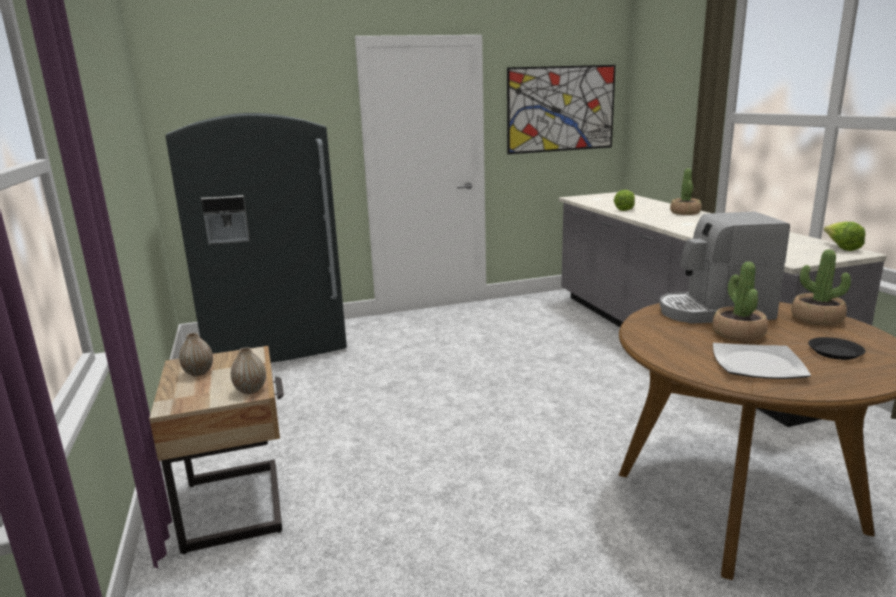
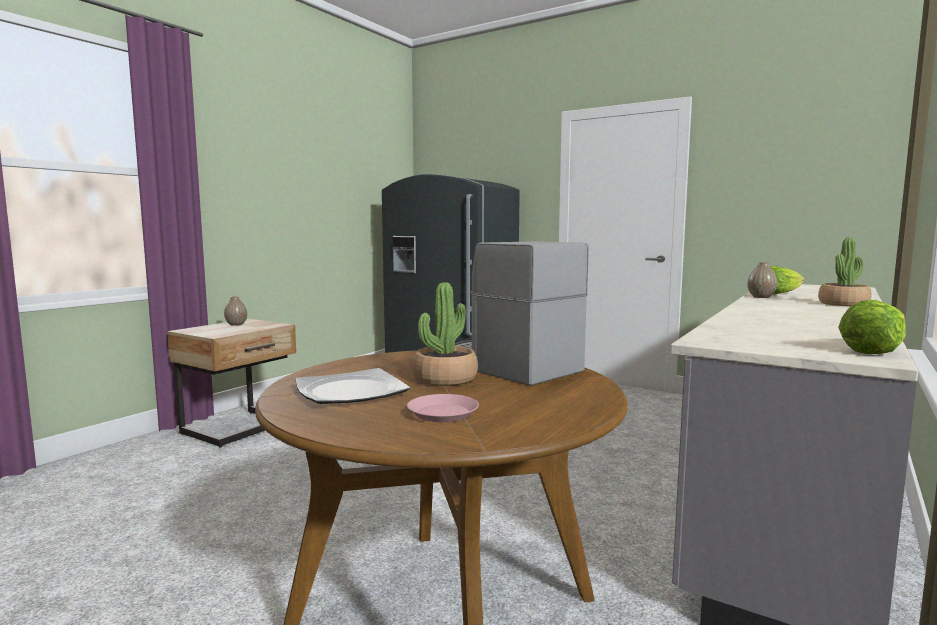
camera: 50 degrees right, 10 degrees down
(250, 390) = (219, 334): vase -> vase (761, 297)
(561, 109) = (797, 175): picture -> none
(816, 319) = (571, 399): potted plant -> none
(835, 352) = (443, 413): black plate -> pink plate

